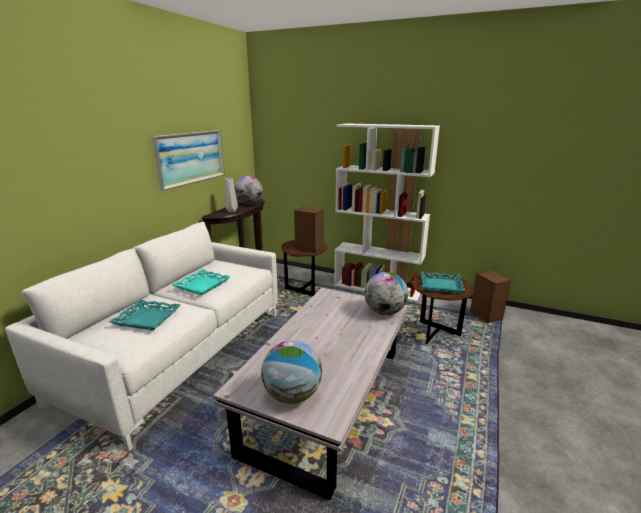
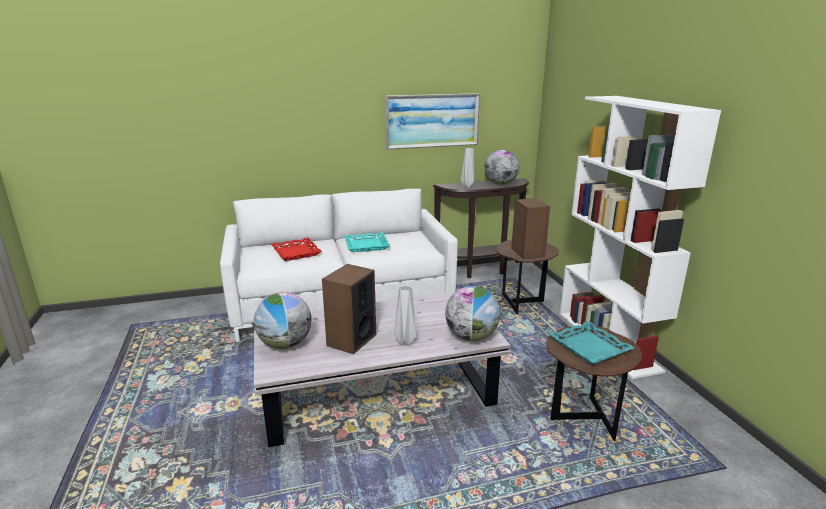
camera: 50 degrees right, 0 degrees up
(147, 318) = (295, 252): turquoise tray -> red tray
(361, 336) = (406, 341): none -> grey vase
(485, 315) = (710, 448): speaker -> speaker (351, 340)

